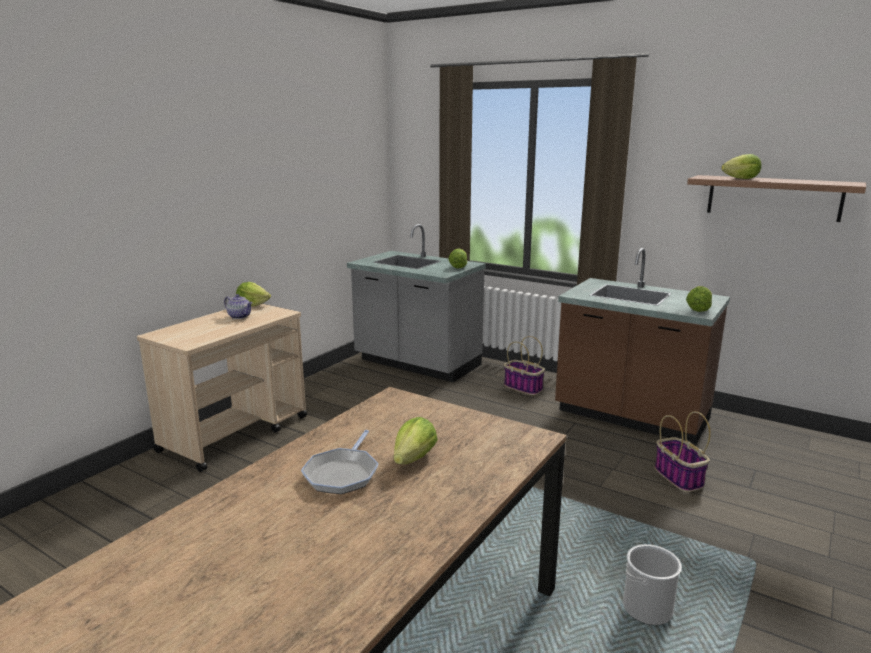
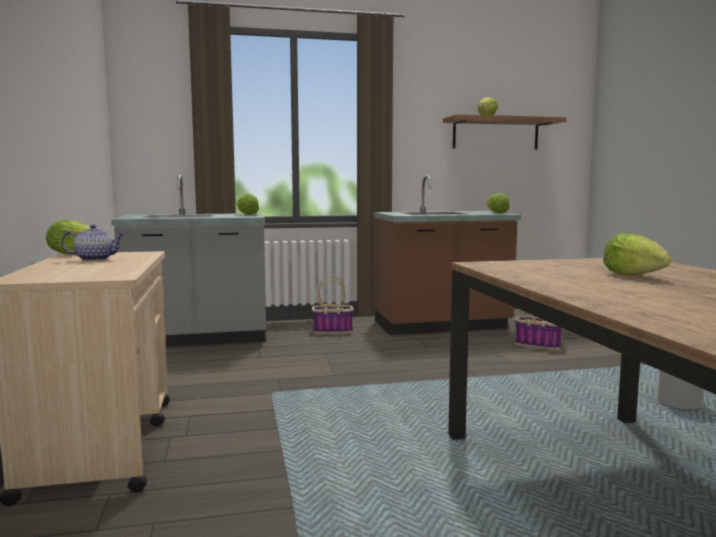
camera: 45 degrees left, 10 degrees down
(342, 474) = (637, 288): frying pan -> none

